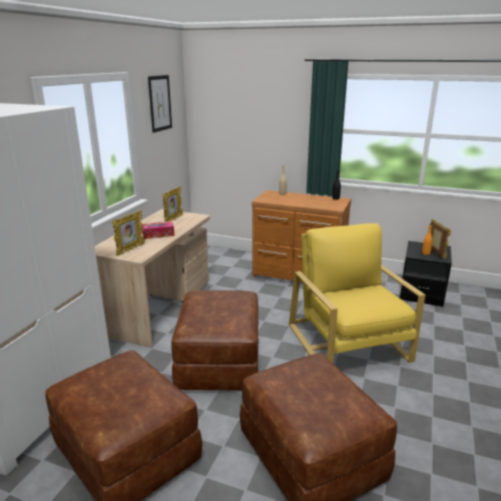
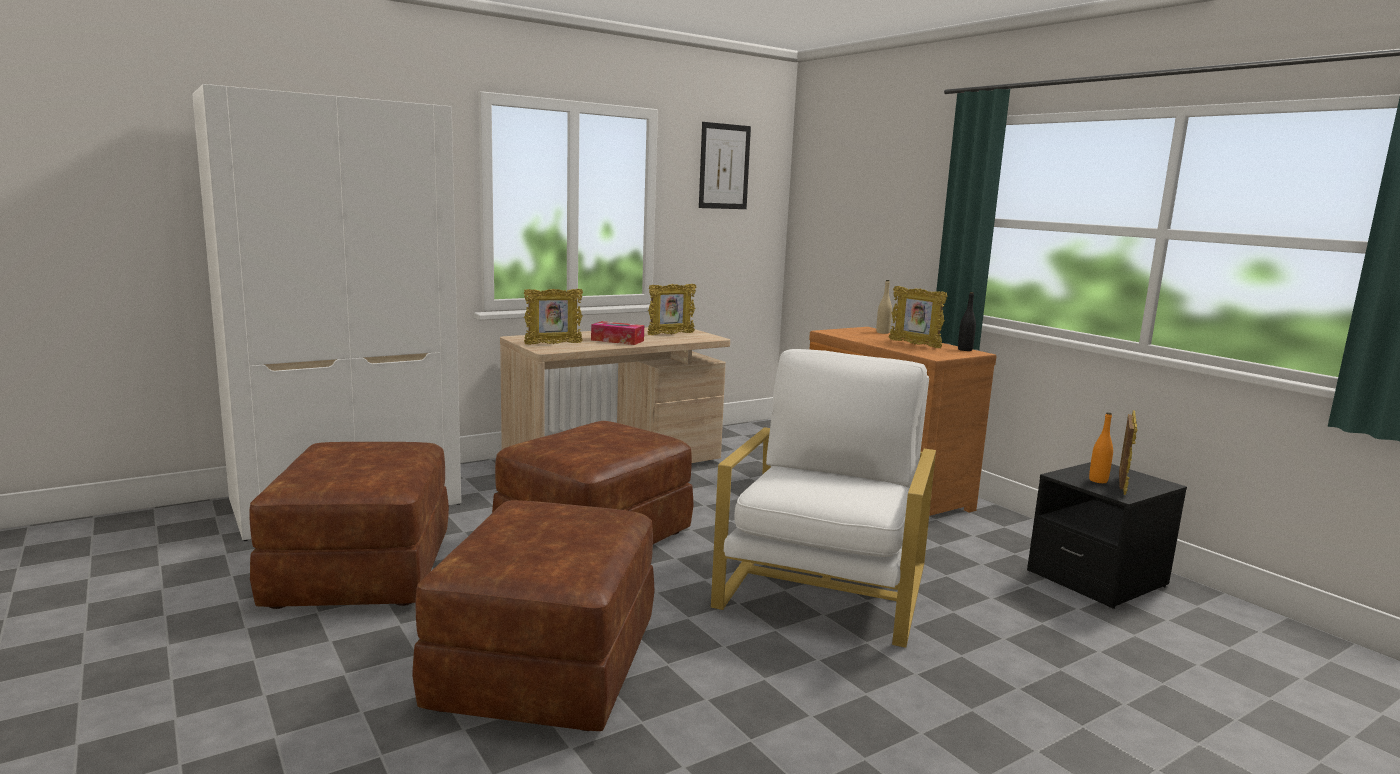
camera: 35 degrees right, 10 degrees down
(312, 200) = (915, 344): none -> picture frame
(348, 343) = (823, 586): yellow armchair -> white armchair

